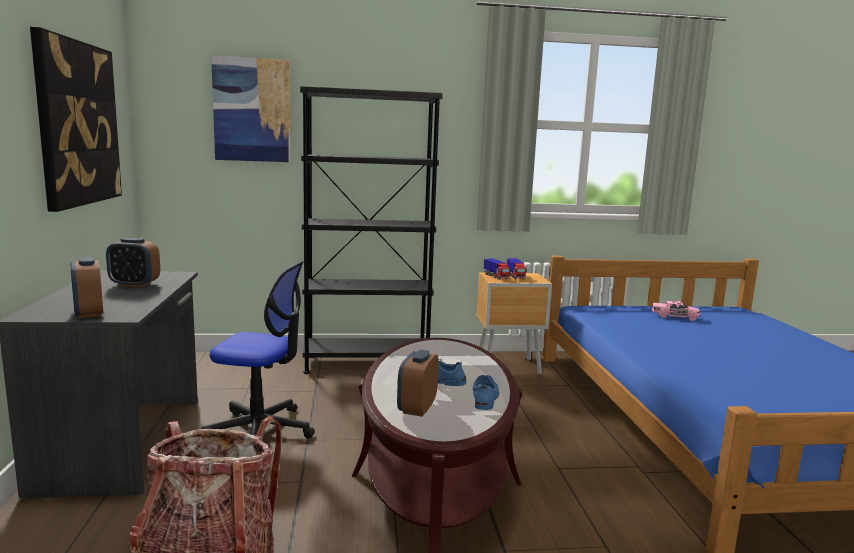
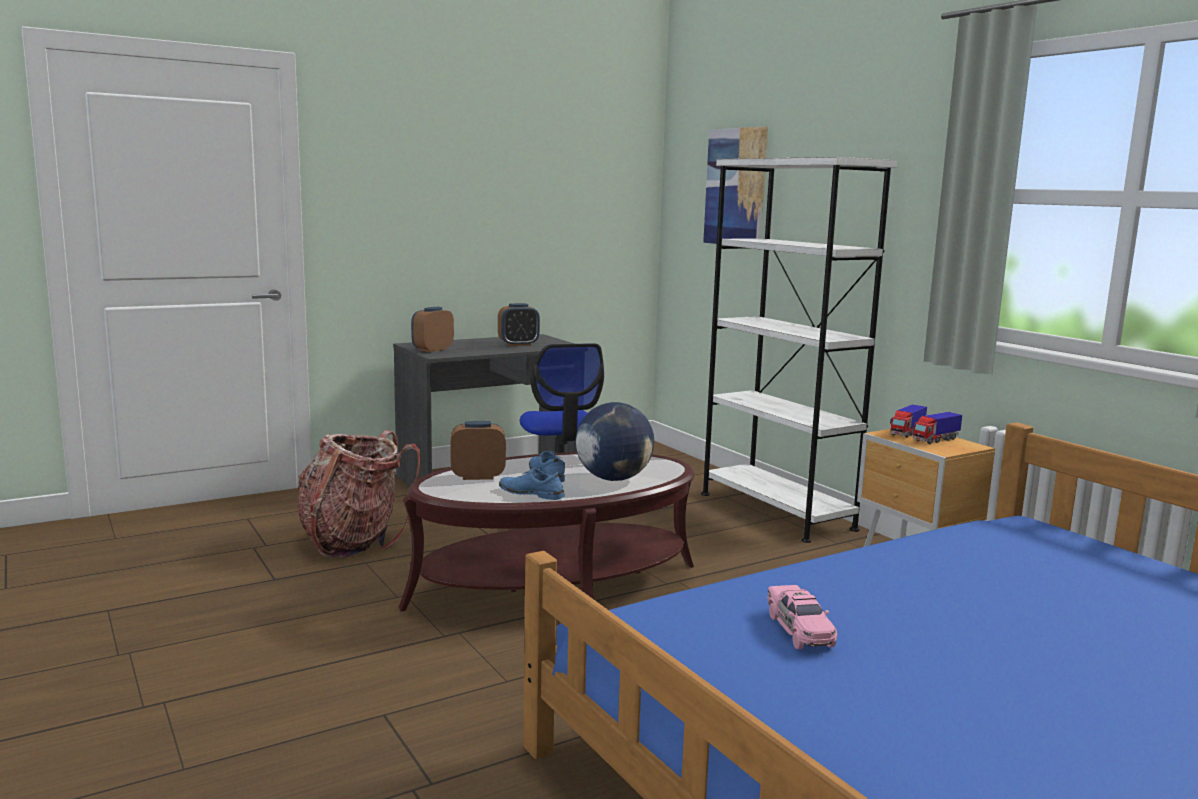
camera: 65 degrees right, 0 degrees up
(77, 123) = (543, 204): picture -> none
(134, 284) = (518, 344): alarm clock -> alarm clock turned 90 degrees counterclockwise
(367, 363) = (776, 511): black bookcase -> white bookcase
(464, 364) = (613, 479): none -> globe
(485, 397) = (531, 493): blue shoe -> blue shoe turned 135 degrees counterclockwise
(675, 317) = (1119, 581): pink toy car -> pink toy car (799, 630)

